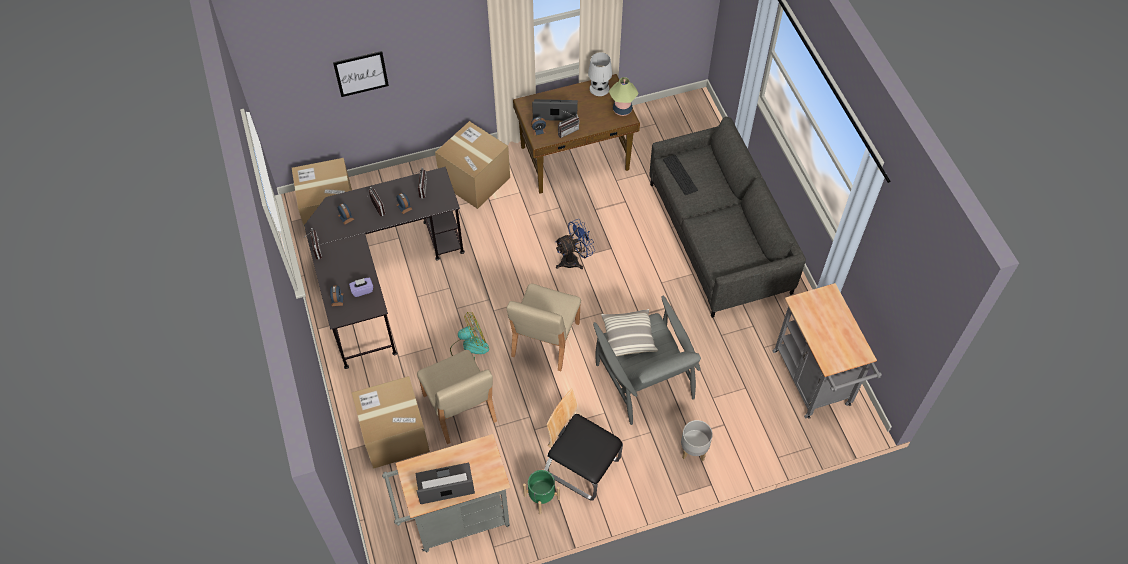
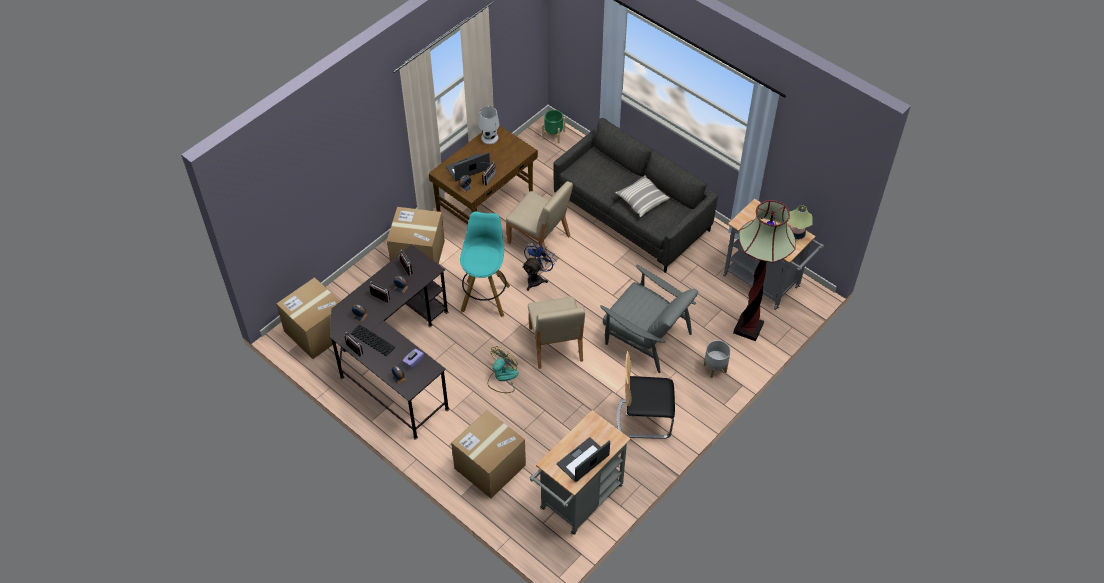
camera: 30 degrees left, 5 degrees down
(361, 73) = (316, 195): picture -> none
(459, 409) = (526, 424): beige chair -> beige chair (539, 240)
(509, 255) = (485, 297): none -> turquoise stool
(541, 497) = (630, 454): green planter -> green planter (553, 135)
(622, 109) = (518, 146): table lamp -> table lamp (796, 234)
(628, 337) = (627, 307): pillow -> pillow (642, 201)
(680, 175) = (587, 176): keyboard -> keyboard (372, 340)
(760, 424) = (748, 328): none -> floor lamp

